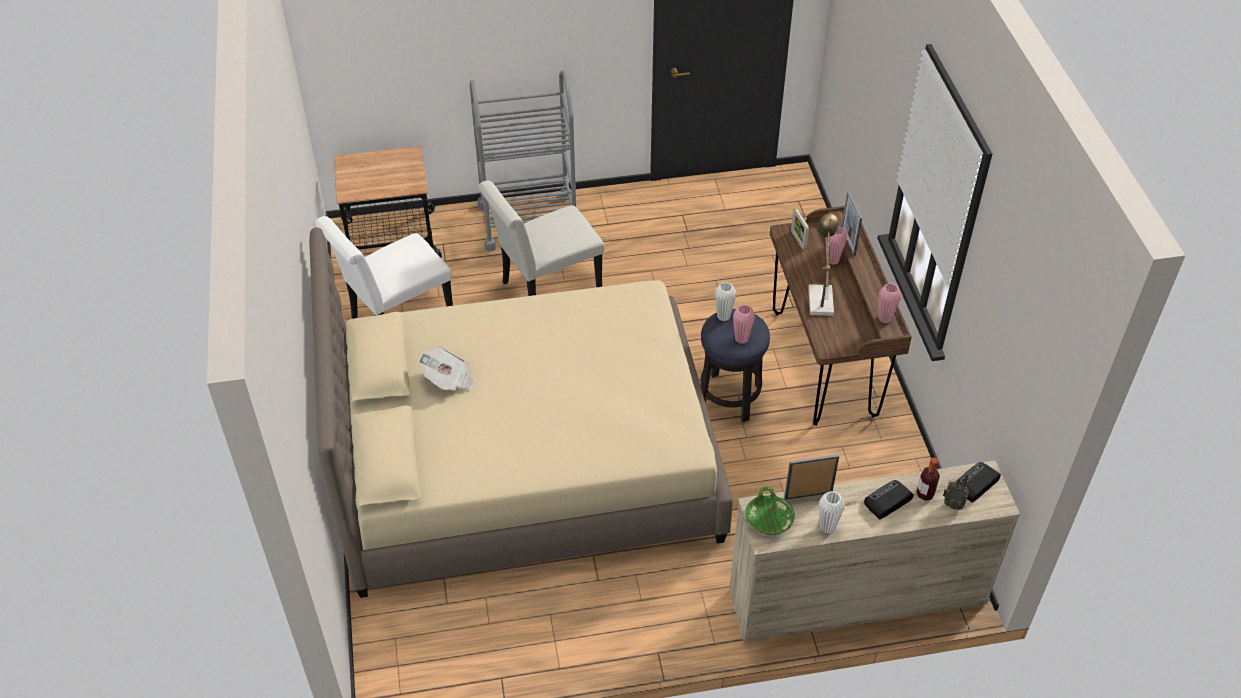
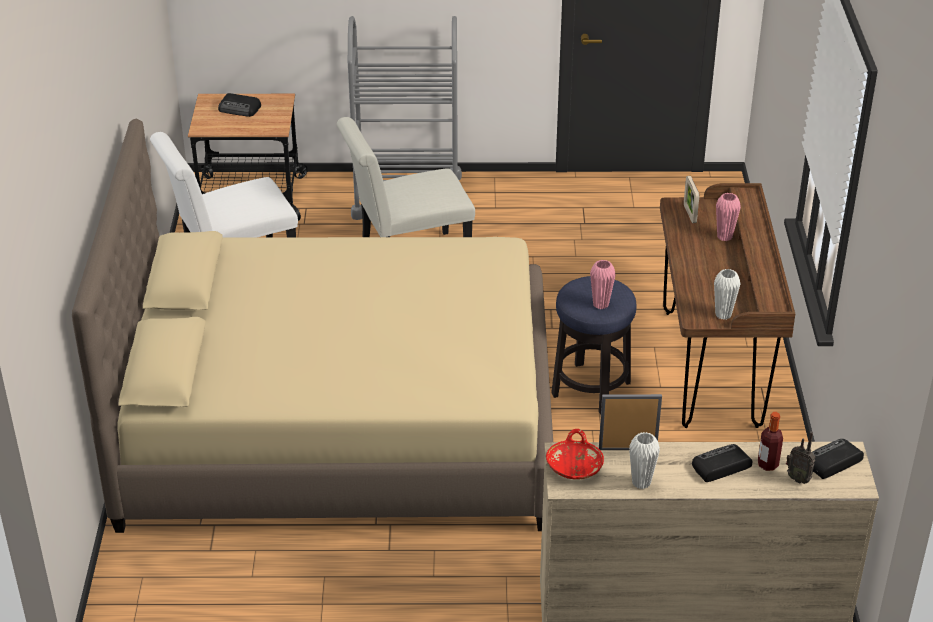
camera: 10 degrees right, 10 degrees down
(376, 168) = (240, 109): none -> radio
(449, 379) = (256, 303): newspaper -> none
(723, 316) = (586, 281): white vase -> white vase (723, 315)
(769, 519) = (574, 466): green bowl -> red bowl
(819, 297) = (699, 269): table lamp -> none
(848, 241) = (745, 217): picture frame -> none
(885, 318) = (768, 294): pink vase -> none

